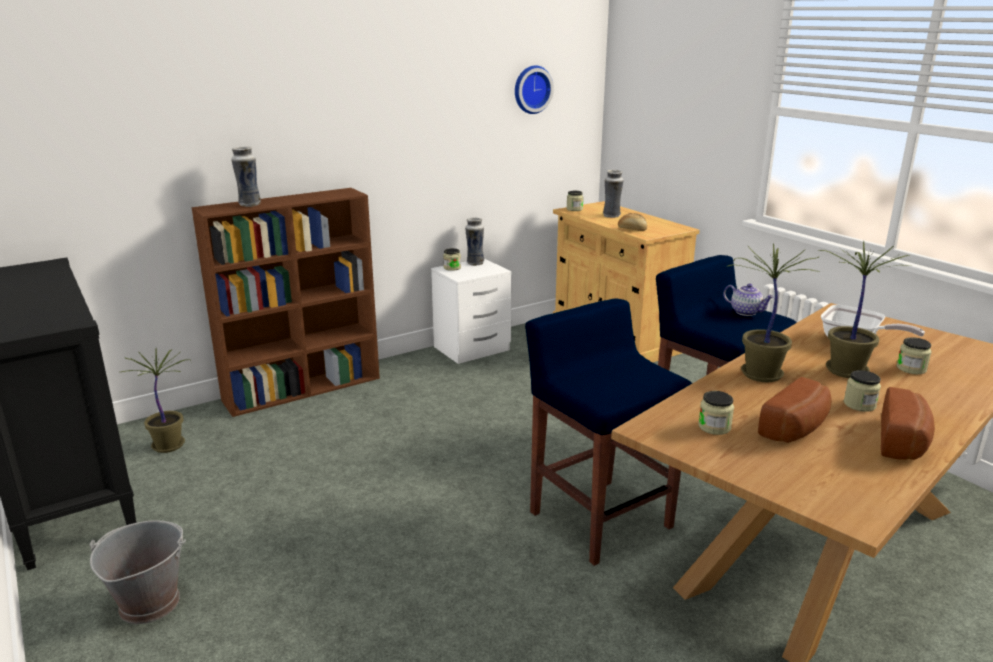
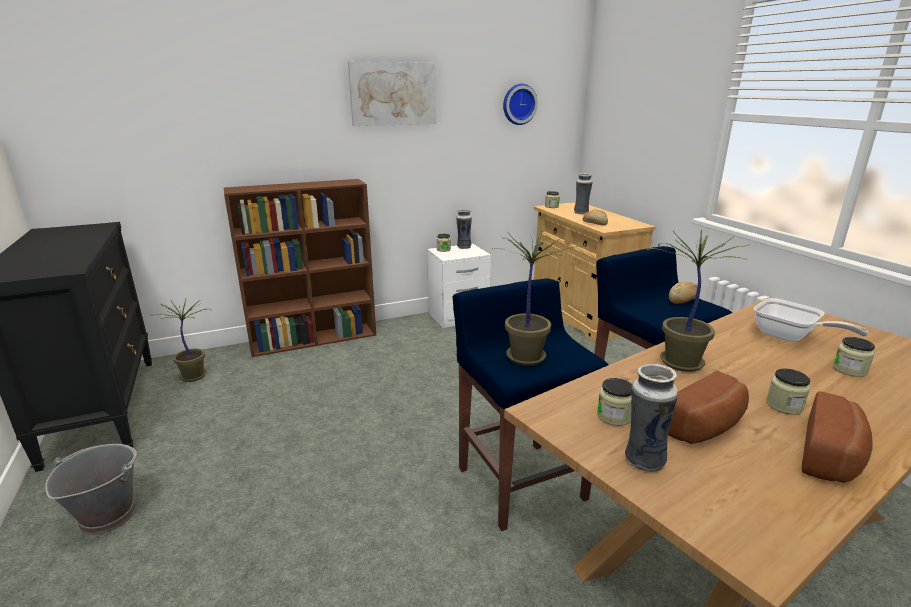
camera: 10 degrees right, 0 degrees up
(249, 204) = (268, 187): vase -> vase (643, 460)
(389, 84) = (393, 94): none -> picture
(746, 312) = (683, 300): teapot -> bread
(845, 370) = (774, 365): potted plant -> potted plant (525, 356)

